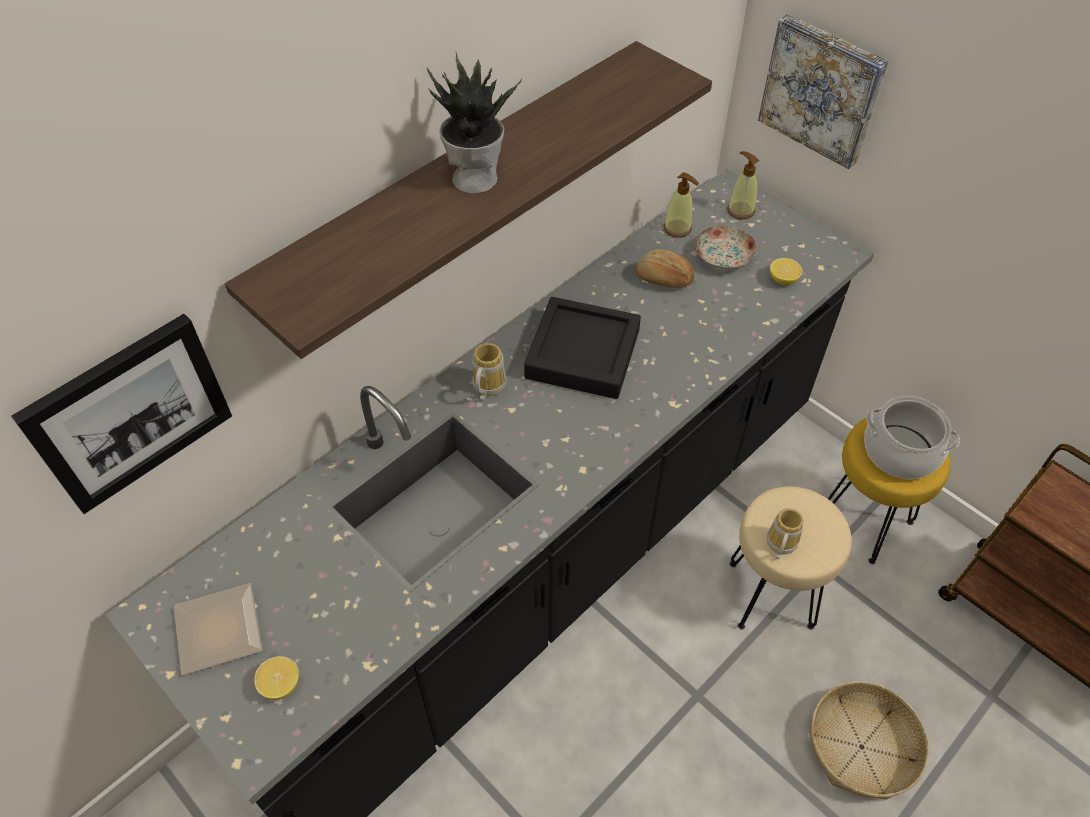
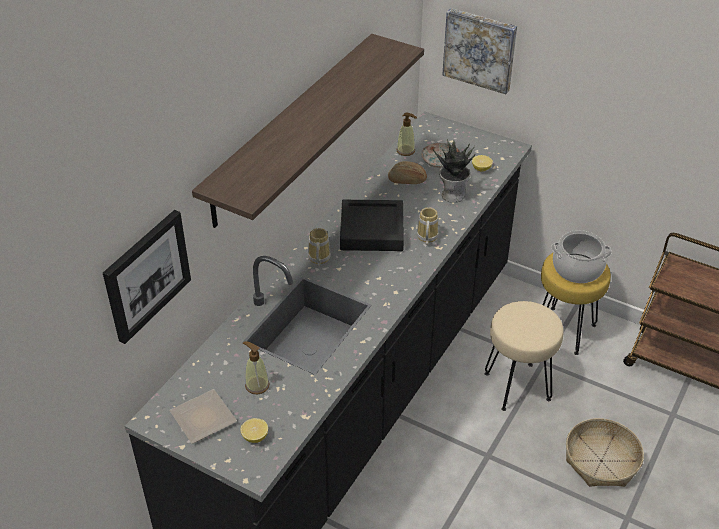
camera: 15 degrees left, 10 degrees down
(475, 177) = (310, 116): potted plant -> potted plant (452, 194)
(740, 210) = (441, 134): soap dispenser -> soap dispenser (257, 385)
(778, 545) = (518, 335): mug -> mug (425, 238)

